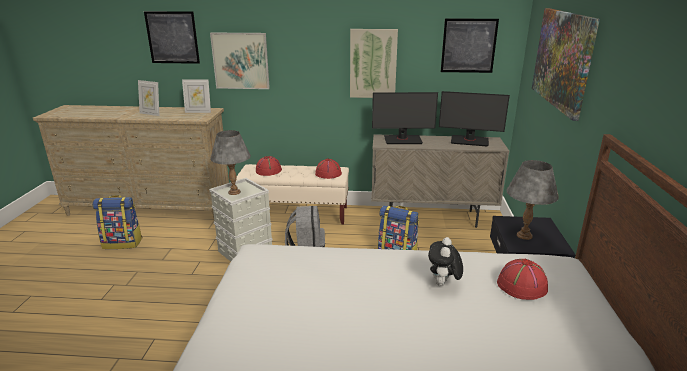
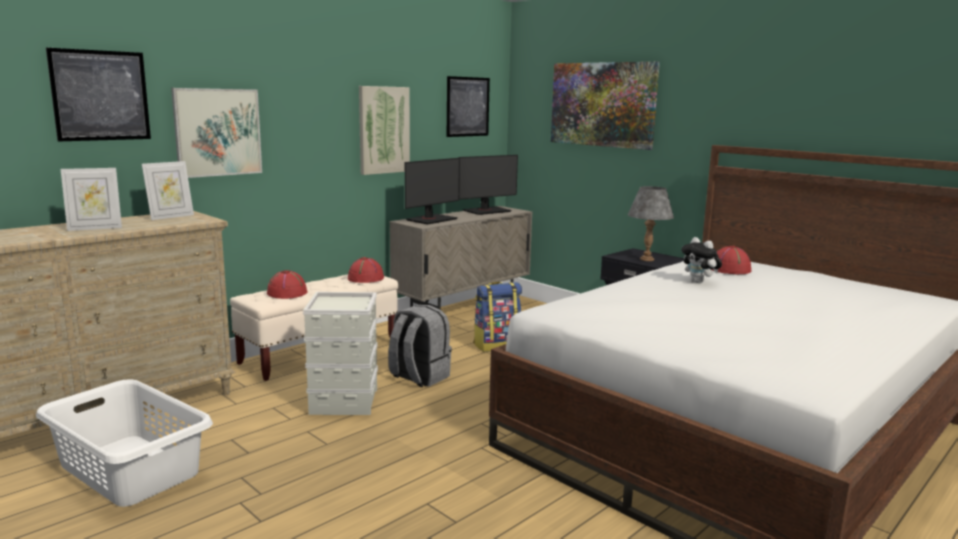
camera: 50 degrees left, 10 degrees down
(123, 243) = (130, 468): backpack -> white laundry basket
(234, 192) = (337, 306): grey table lamp -> none

